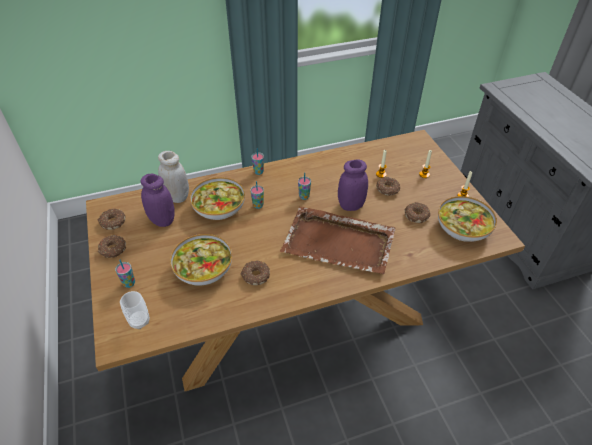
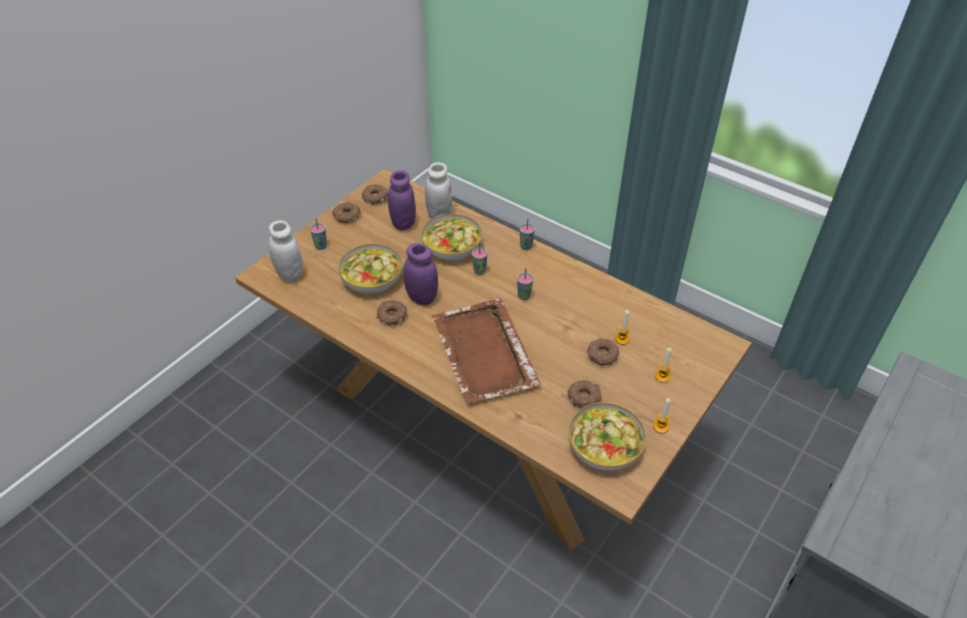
camera: 55 degrees right, 0 degrees up
(139, 321) = (290, 274): cup -> white jar
(351, 205) = (546, 337): purple jar -> purple jar (422, 297)

